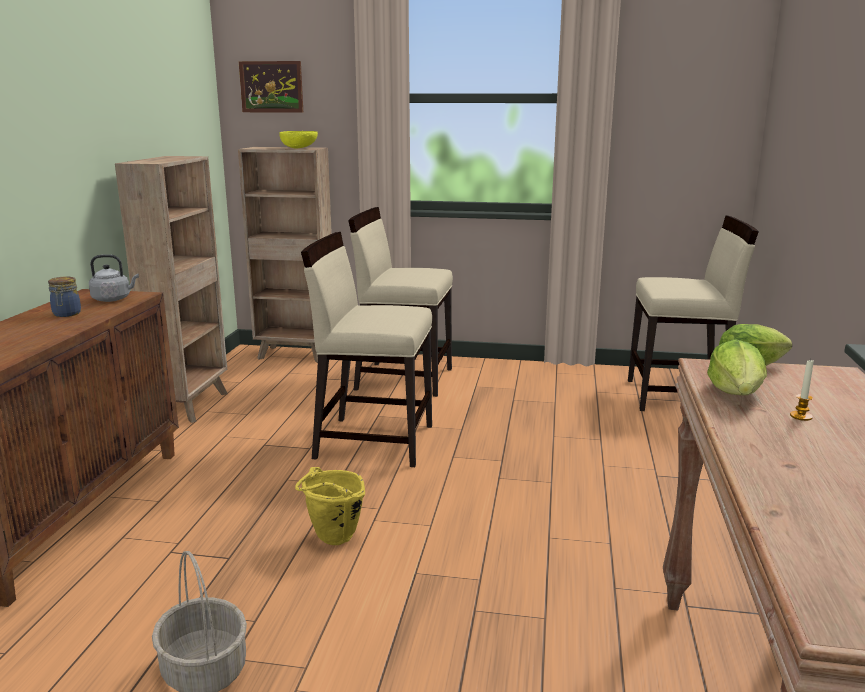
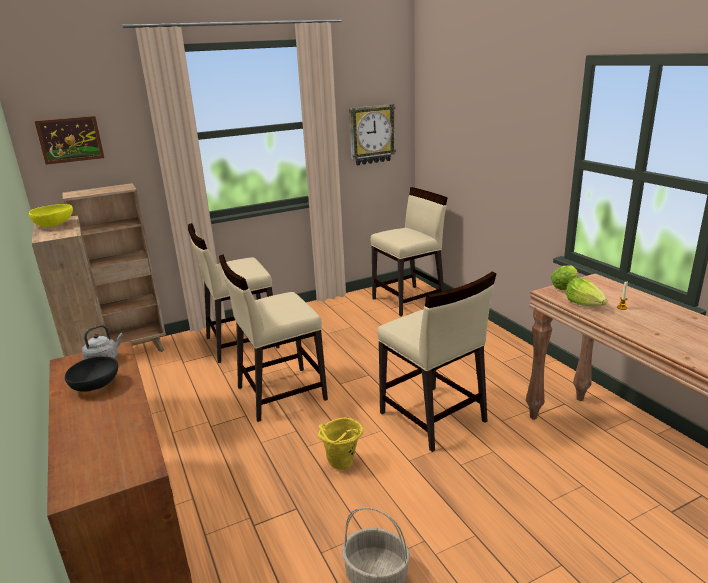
camera: 35 degrees left, 5 degrees up
(66, 314) = (96, 386): jar -> black bowl
(299, 148) = (115, 188): yellow bowl -> yellow bowl (55, 225)
(516, 540) = (432, 417): none -> beige chair
(679, 125) = (371, 134): none -> wall clock

